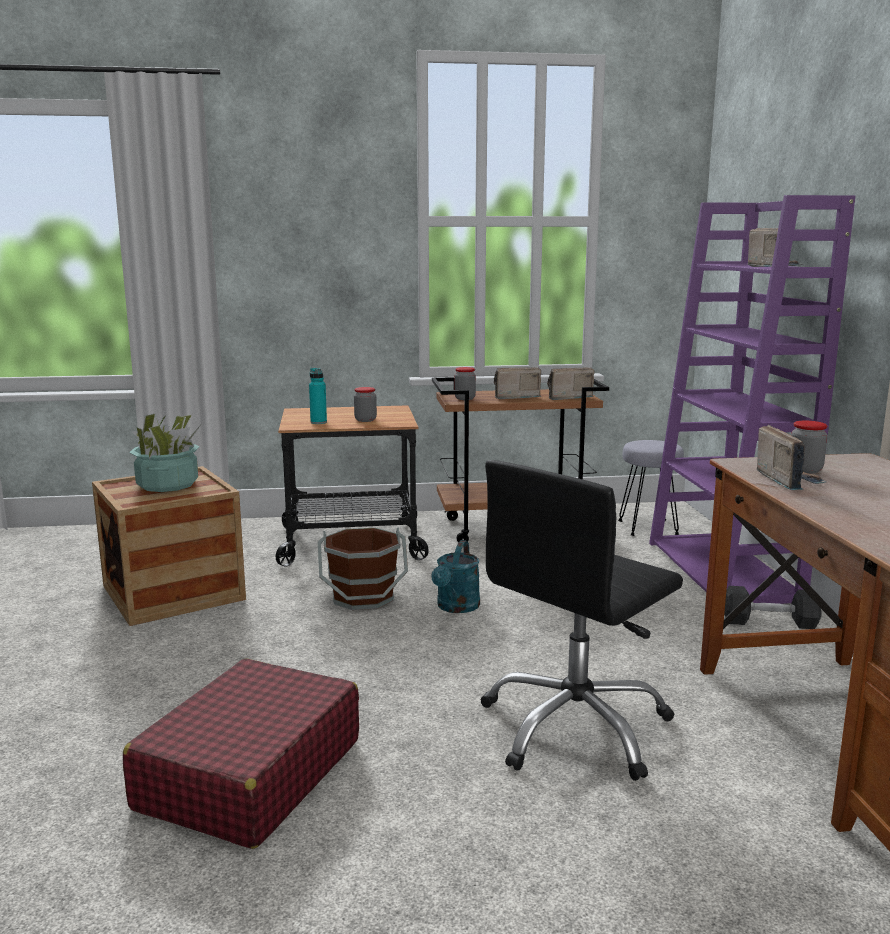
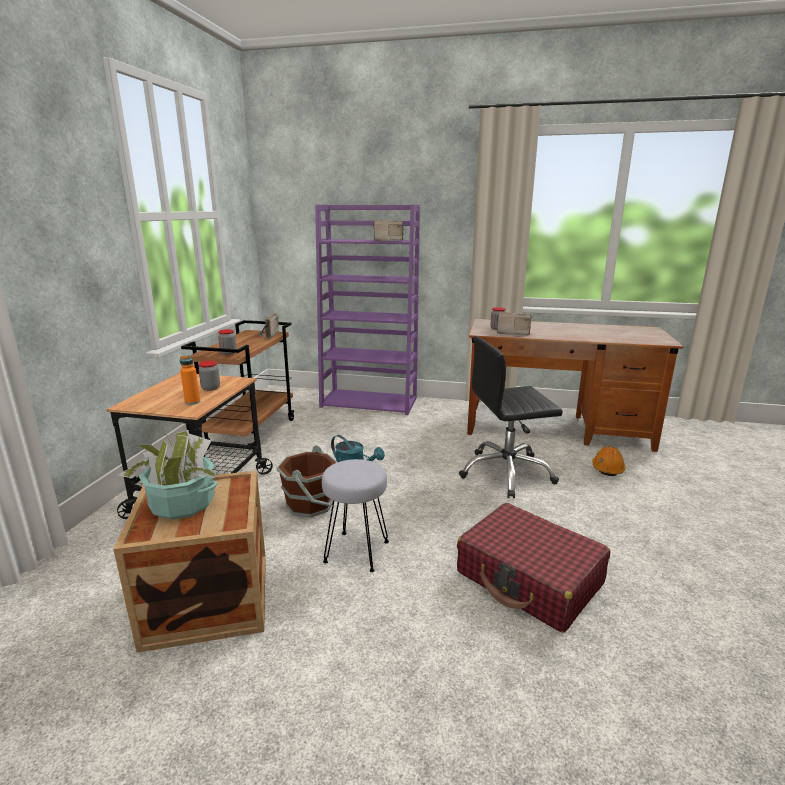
camera: 70 degrees left, 5 degrees up
(318, 422) = (192, 402): turquoise bottle -> orange bottle
(514, 397) = (245, 343): radio -> none
(575, 727) = (506, 473): black office chair -> black office chair turned 105 degrees clockwise
(648, 527) = (296, 402): grey stool -> grey stool (356, 551)
(731, 865) = (607, 468): none -> orange hard hat
(769, 622) = (430, 410): grey dumbbell -> none

